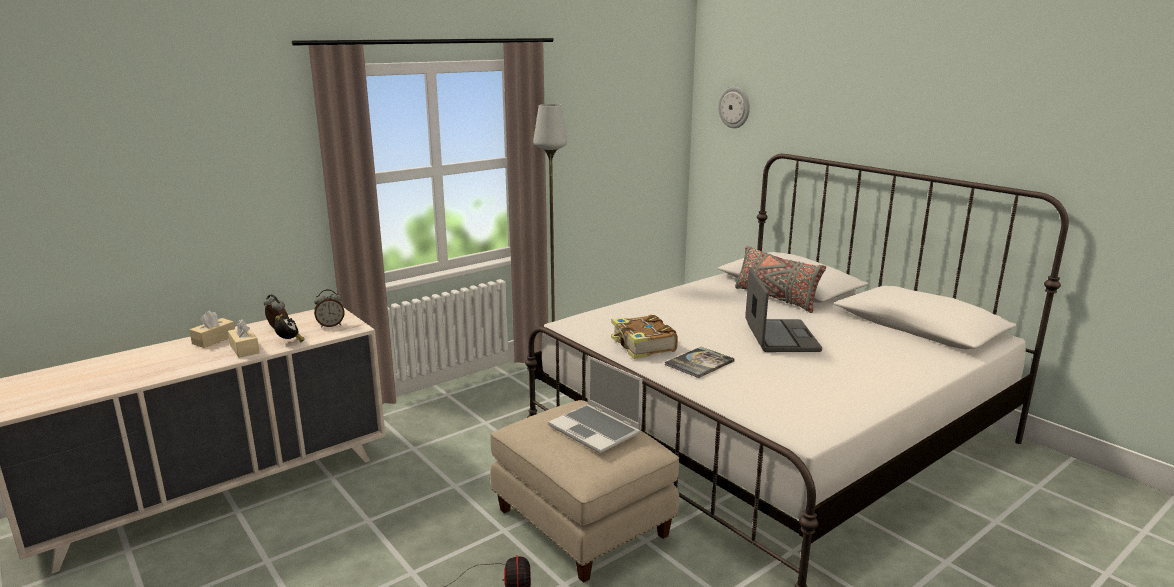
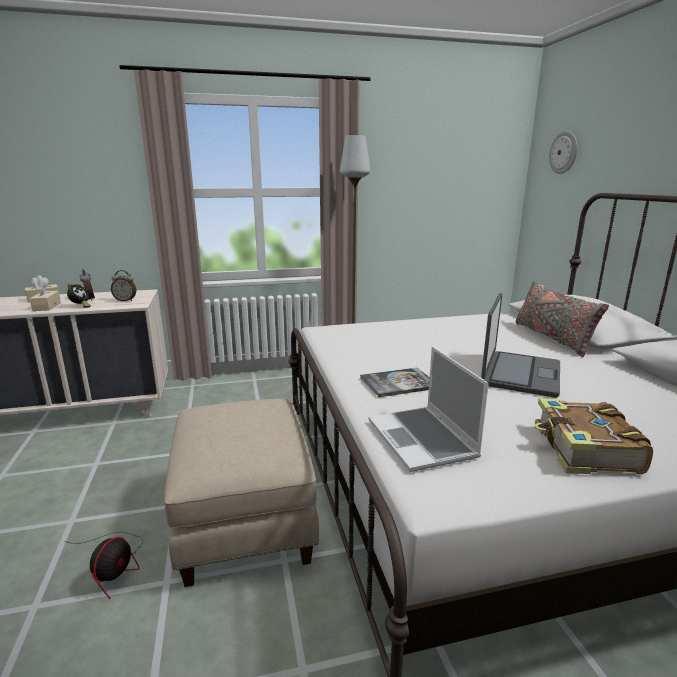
camera: 25 degrees right, 0 degrees up
(596, 430) = (249, 429): laptop -> laptop (423, 440)
(642, 346) = (361, 357): book -> book (584, 450)

